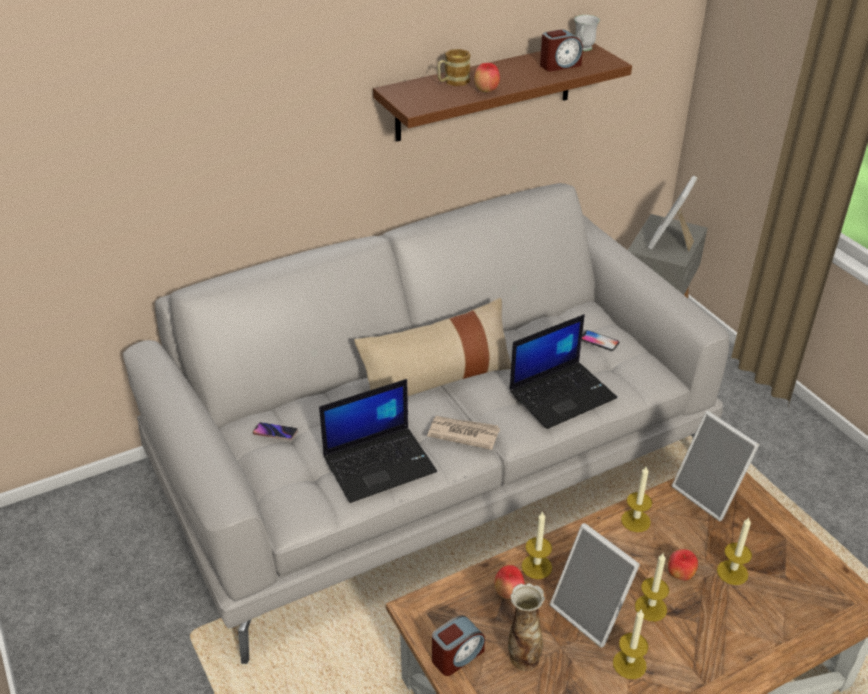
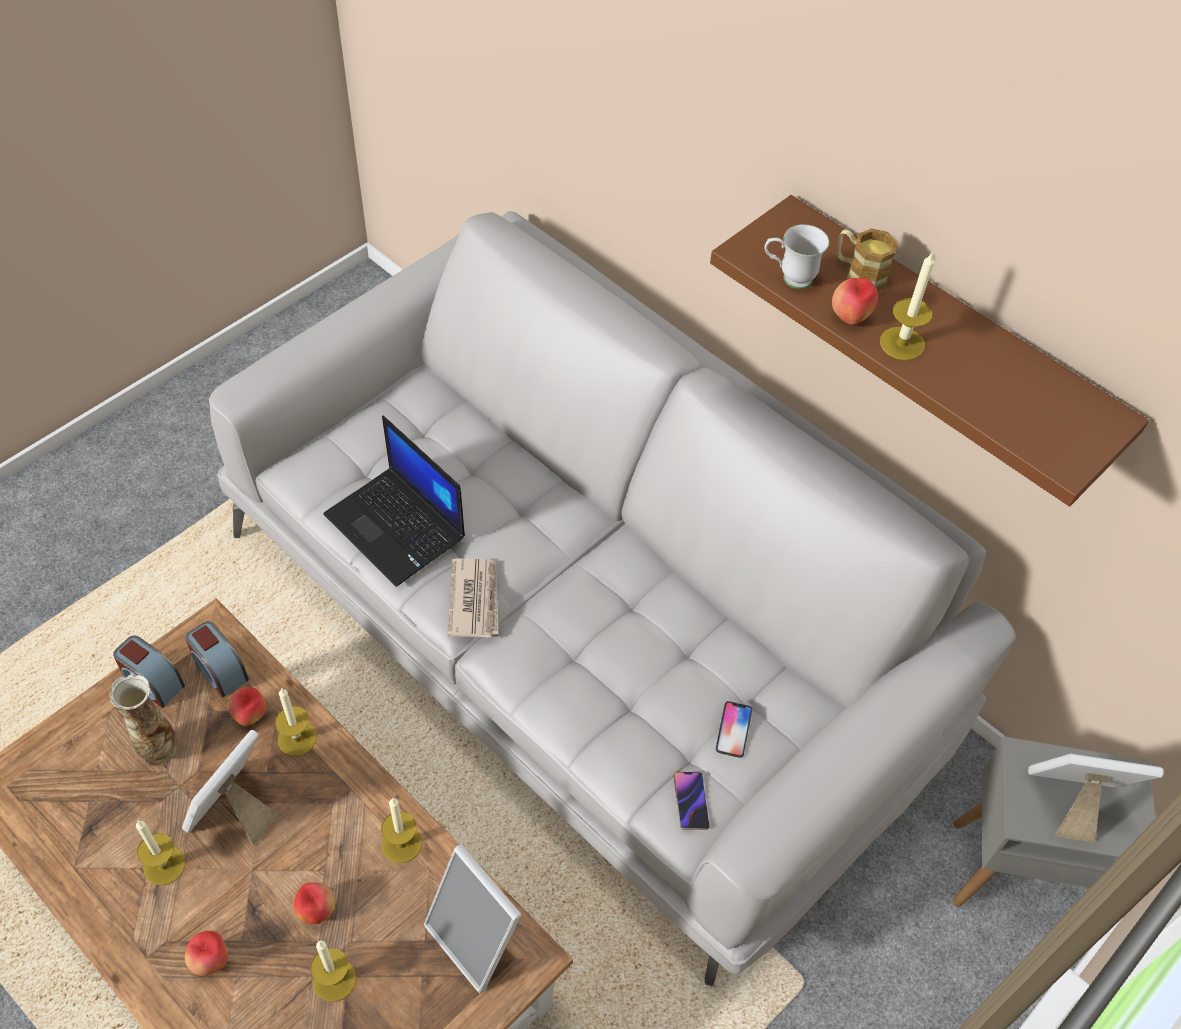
camera: 70 degrees right, 15 degrees up
(275, 433) = (419, 414): phone -> phone (690, 802)
(437, 379) = (577, 548): beige pillow -> none
(559, 65) = (1006, 393): alarm clock -> alarm clock (220, 670)
(562, 394) = (594, 701): laptop -> none
(583, 49) = (1096, 416): white mug -> white mug (789, 278)
(650, 608) = (254, 880): candle -> candle (902, 343)
(709, 494) = (478, 938): picture frame -> picture frame turned 75 degrees counterclockwise
(712, 642) = (211, 961): none -> apple

